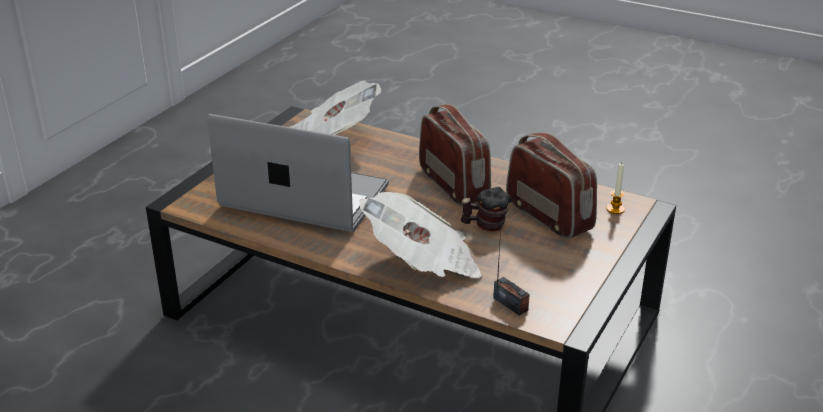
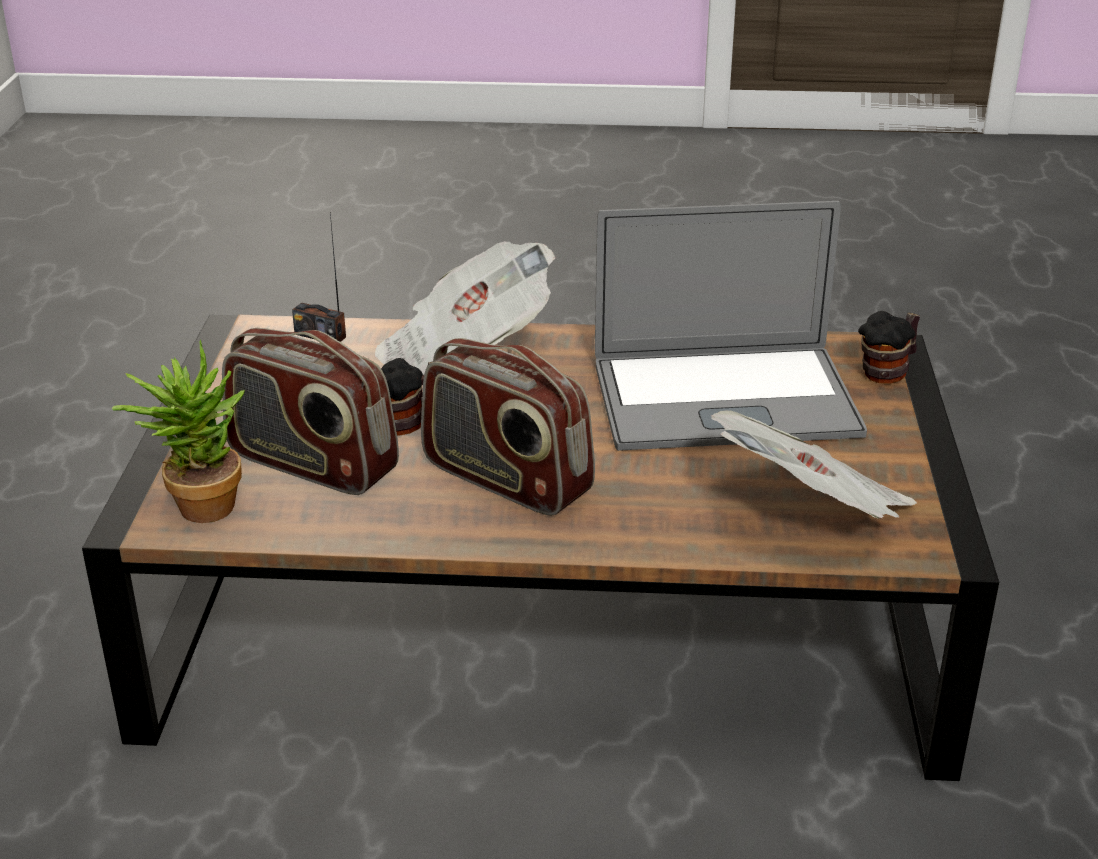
camera: 155 degrees right, 0 degrees up
(200, 189) = (888, 371): none -> mug
(615, 209) = (197, 504): candle -> potted plant

